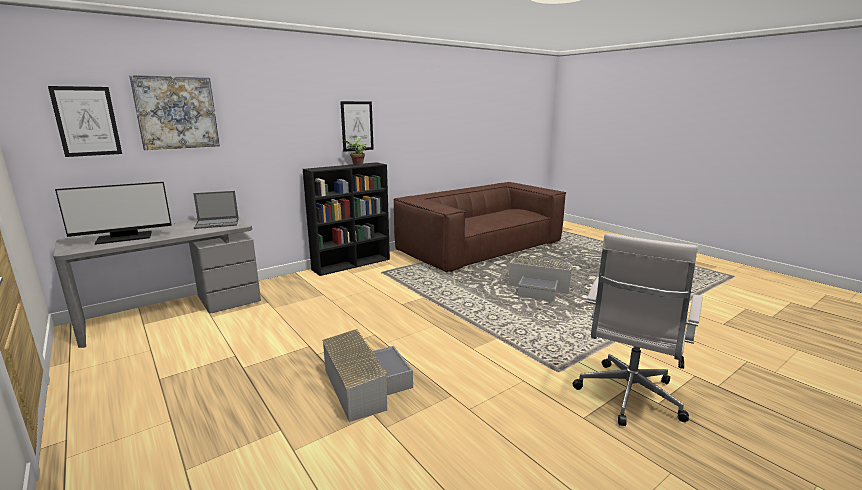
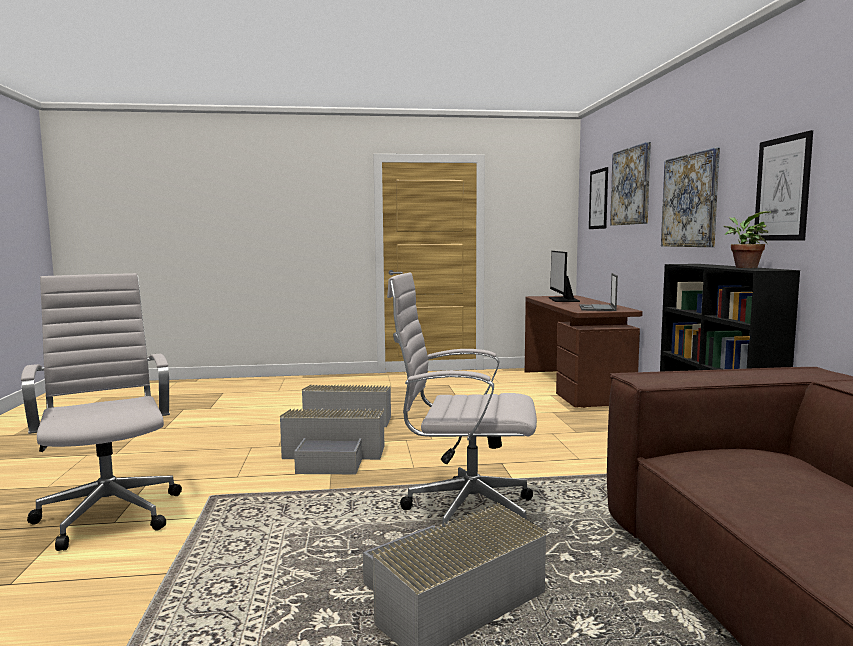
camera: 120 degrees right, 10 degrees down
(174, 311) = (575, 387): grey desk -> brown desk
(279, 129) = (690, 201): none -> picture
(446, 358) = (334, 456): none -> grey storage box
(475, 299) = (464, 512): none -> white office chair

